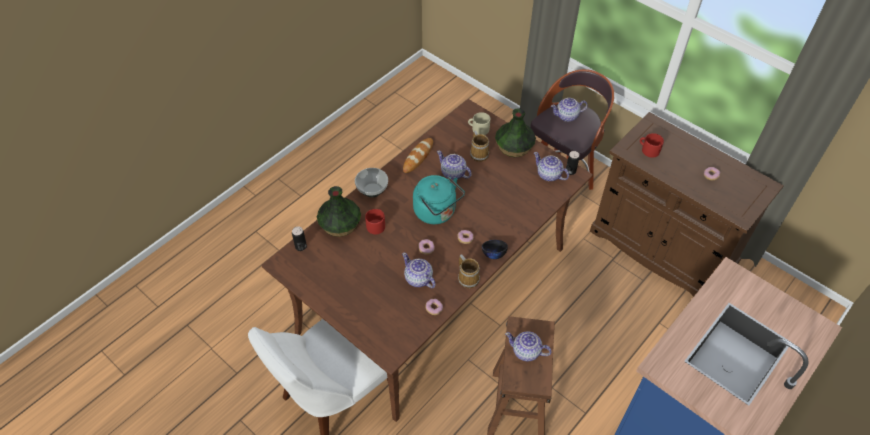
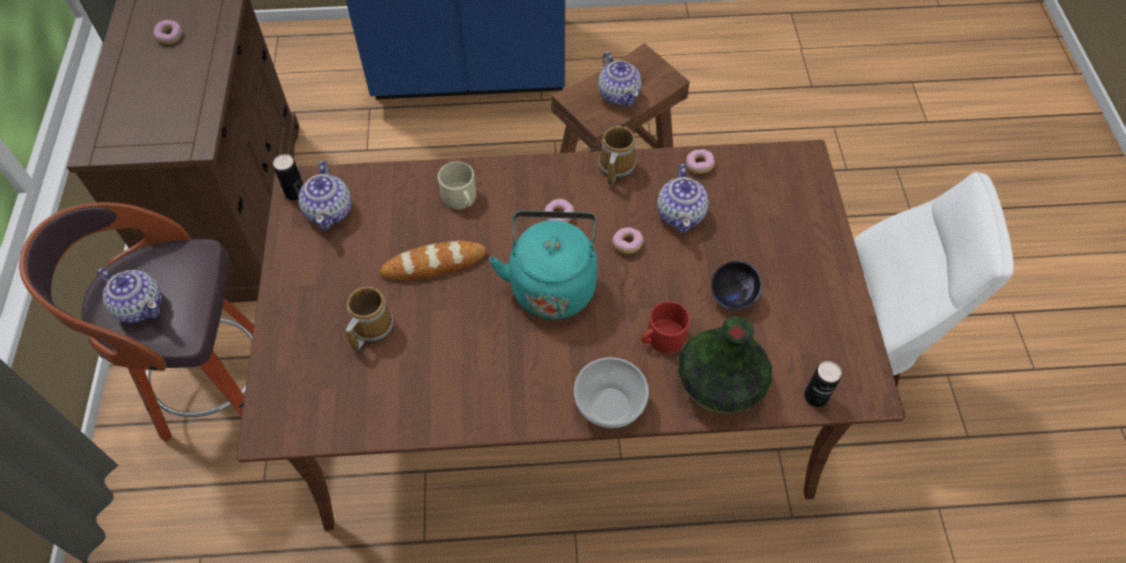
camera: 135 degrees left, 5 degrees up
(418, 157) = (468, 406): bread -> bread (434, 263)
(453, 173) = (452, 327): teapot -> none
(478, 129) = (310, 375): beige mug -> beige mug (461, 198)
(493, 254) = (546, 170): black bowl -> black bowl (732, 297)
(513, 148) = (310, 293): vase -> none
(648, 149) = (170, 120): red mug -> none

